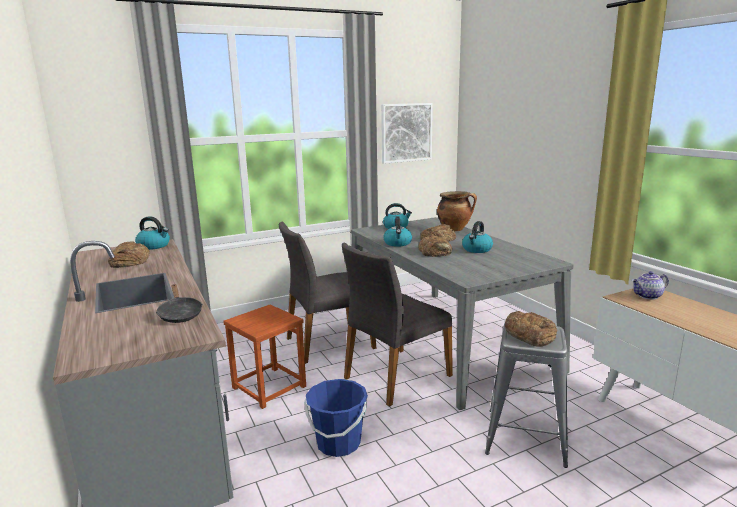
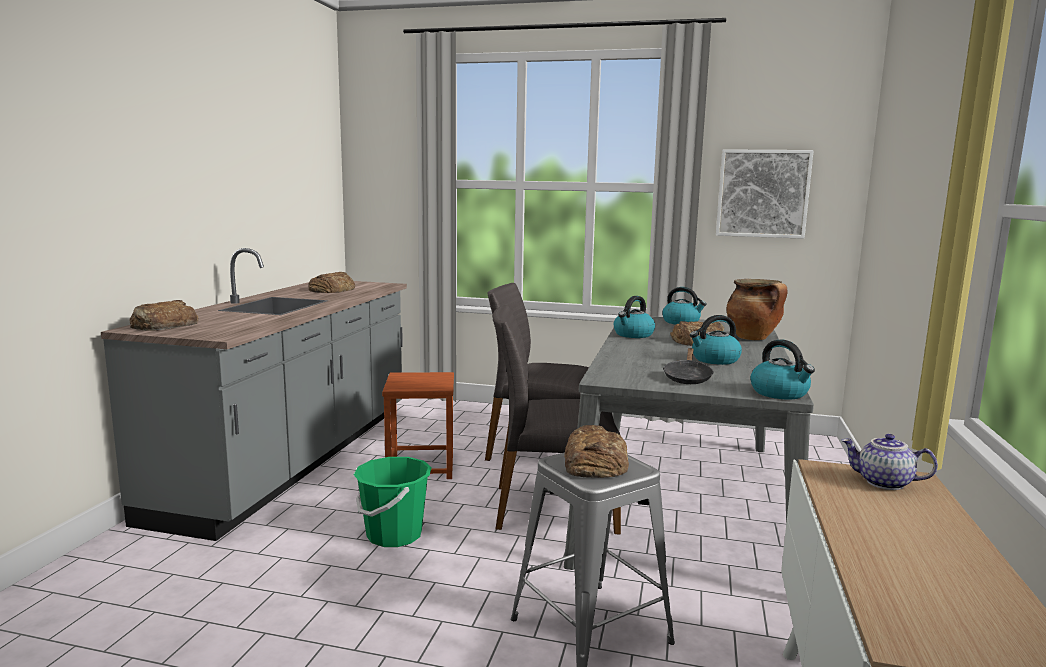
camera: 40 degrees right, 5 degrees down
(154, 246) = (378, 285): kettle -> kettle (780, 393)
(180, 314) = (253, 323): black frying pan -> black frying pan (687, 377)
(338, 443) = (394, 535): blue bucket -> green bucket
(435, 251) = (653, 350): bread -> bread (163, 325)

